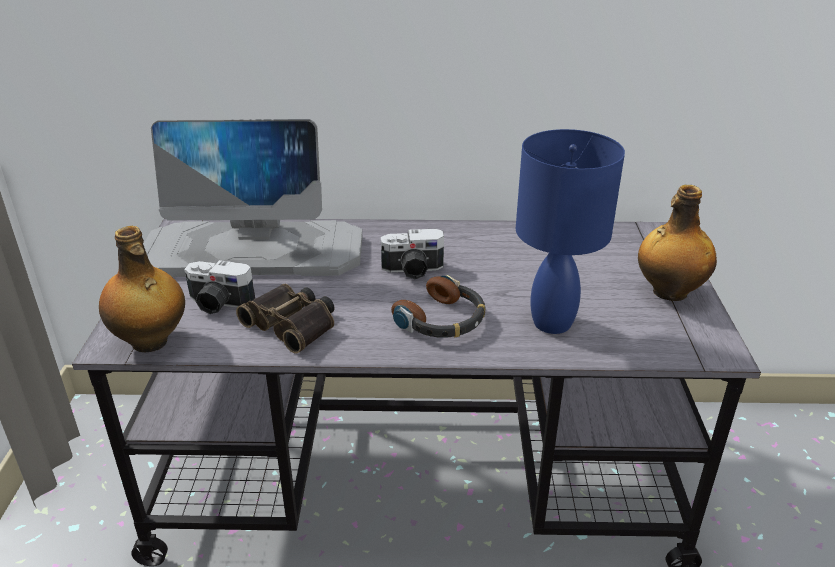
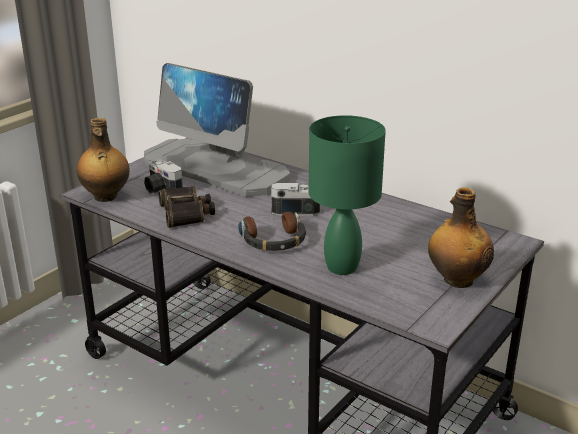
camera: 35 degrees right, 5 degrees down
(413, 270) = (295, 208): camera -> camera turned 150 degrees clockwise
(553, 322) = (343, 267): blue table lamp -> green table lamp

